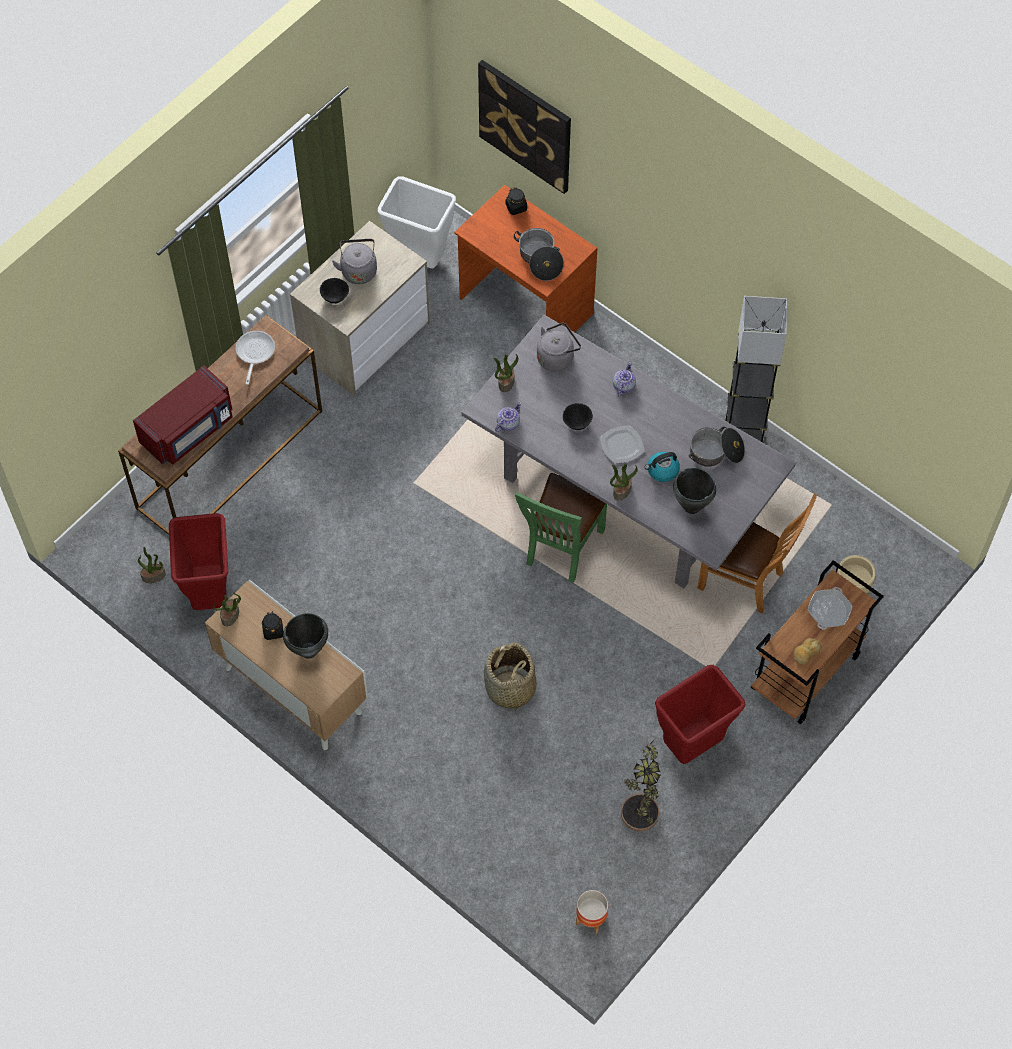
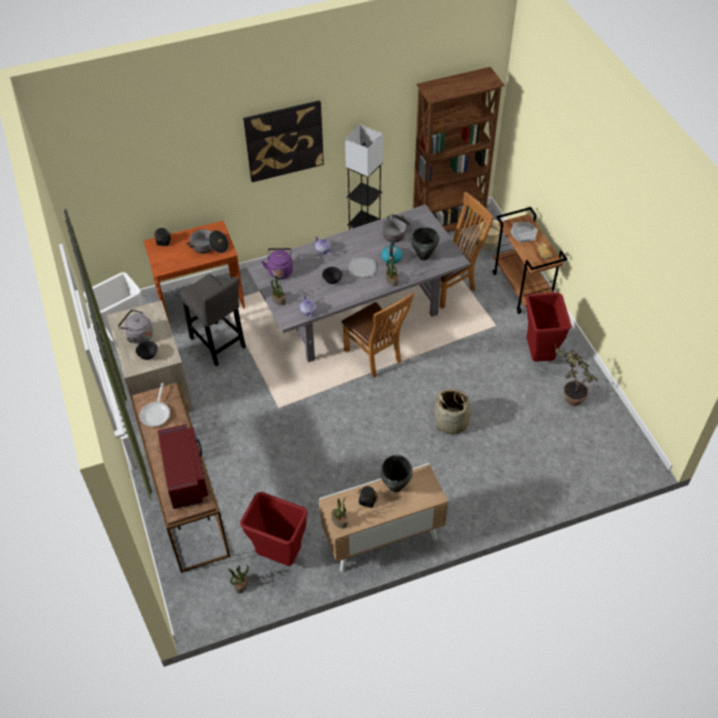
camera: 60 degrees left, 10 degrees down
(254, 353) = (156, 413): frying pan -> frying pan turned 120 degrees counterclockwise
(469, 366) = (218, 345): none -> grey stool
(525, 125) = (143, 179): picture -> picture (284, 140)
(557, 357) = (280, 270): grey kettle -> purple kettle
(561, 550) = (375, 357): green chair -> brown chair
(591, 919) = (625, 450): planter -> none
(865, 525) = (448, 226): none -> brown bookcase

